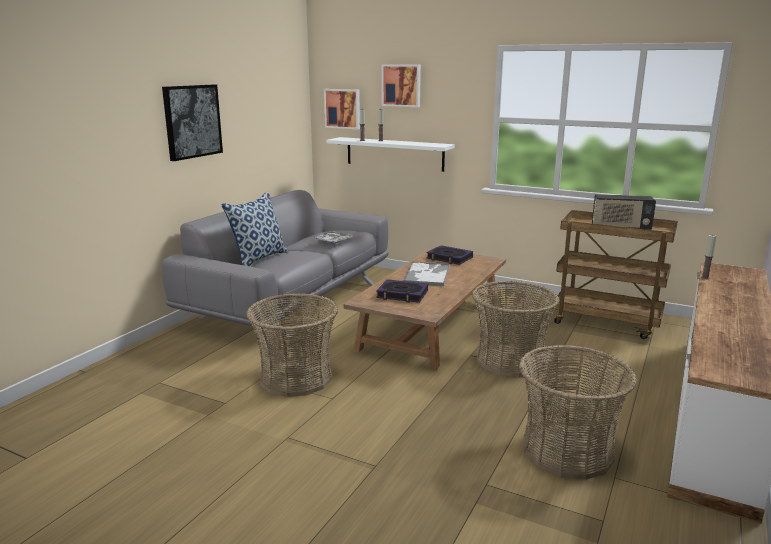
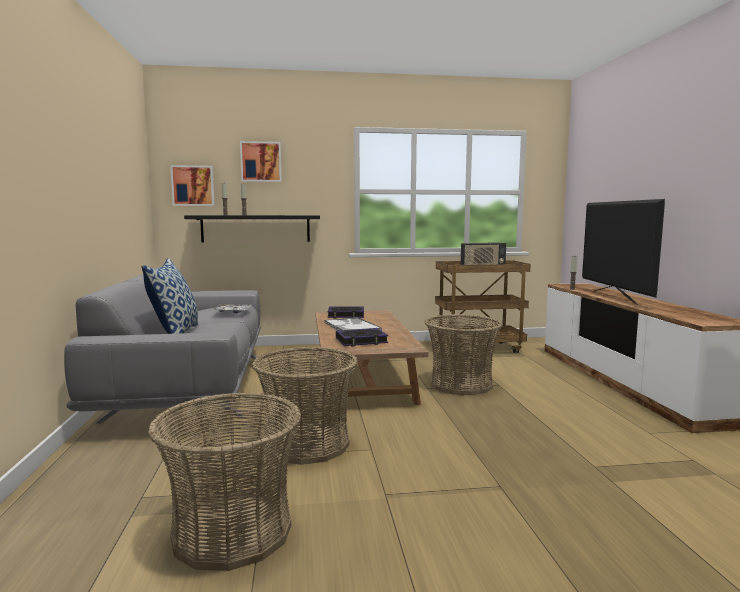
camera: 35 degrees left, 10 degrees down
(192, 121) = (77, 171): picture -> none
(394, 154) = (255, 228): white shelf -> black shelf
(567, 451) = (598, 427): basket -> basket (232, 532)
(721, 304) = (614, 297): none -> television

